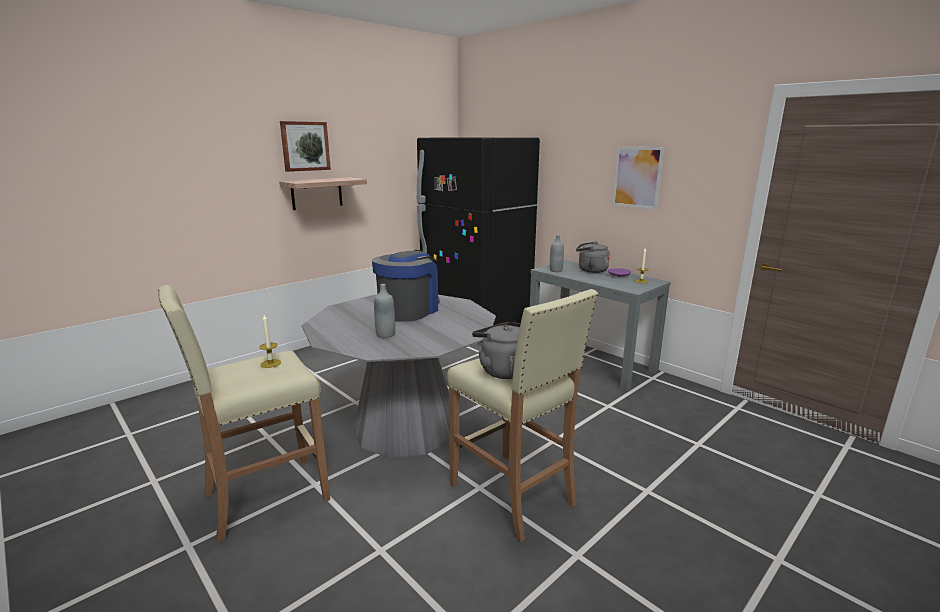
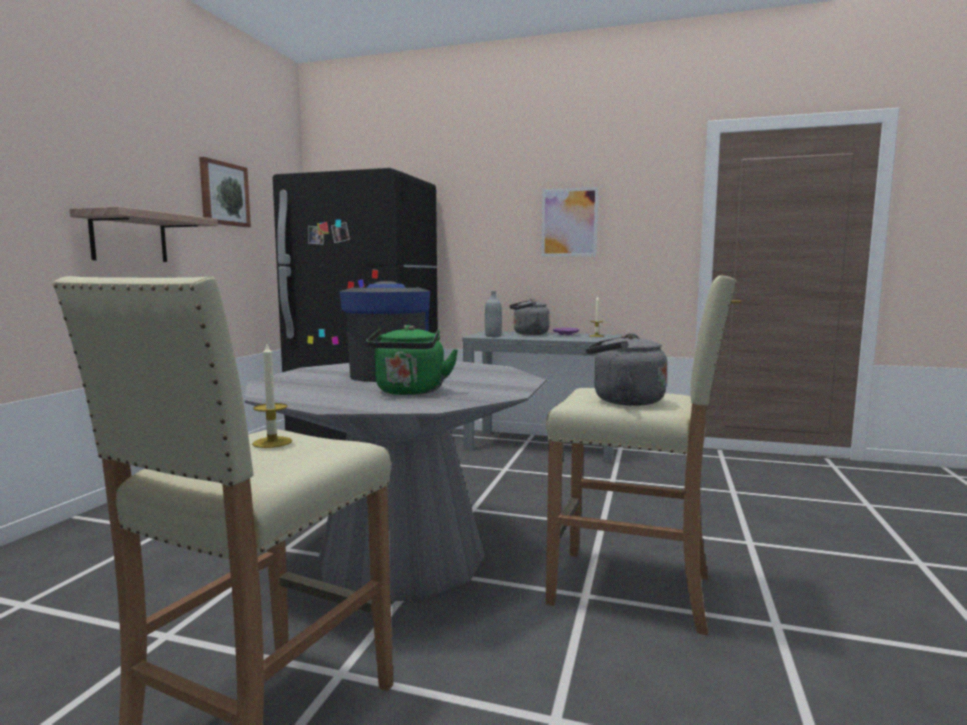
camera: 30 degrees left, 10 degrees down
(305, 146) = (111, 159): picture -> picture (223, 194)
(385, 335) = (409, 392): grey bottle -> green kettle

